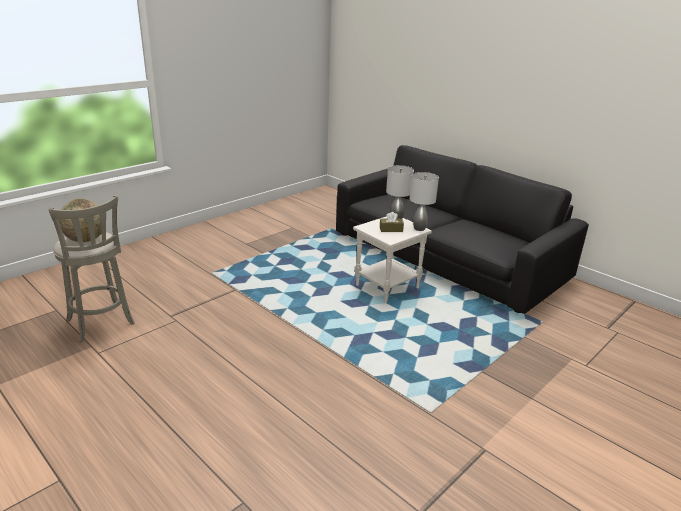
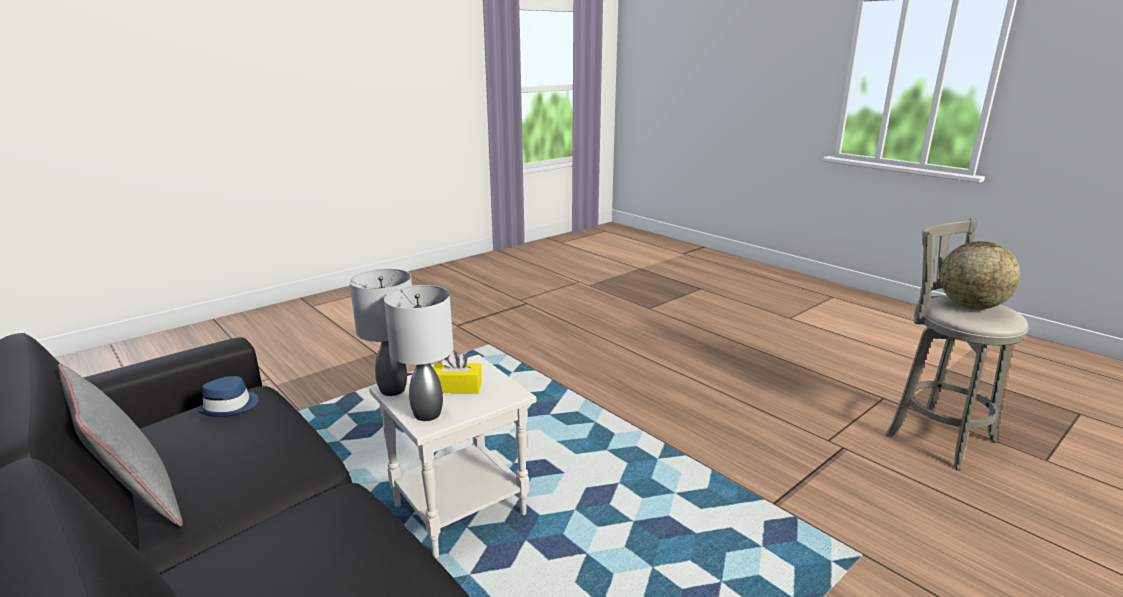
camera: 175 degrees left, 5 degrees down
(391, 229) = (456, 387): brown tissue box -> yellow tissue box
(487, 225) = (138, 502): none -> grey pillow
(500, 246) = (230, 406): none -> blue hat

